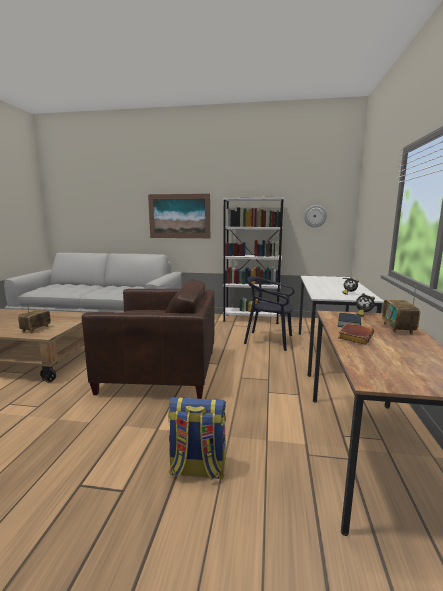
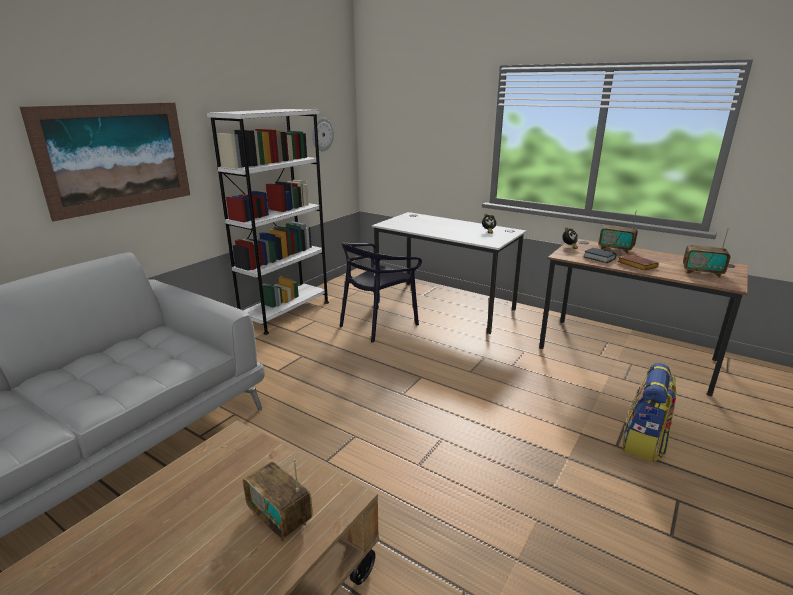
camera: 65 degrees left, 10 degrees up
(160, 371) = (412, 429): brown armchair -> none
(394, 367) = (702, 273): none -> radio

